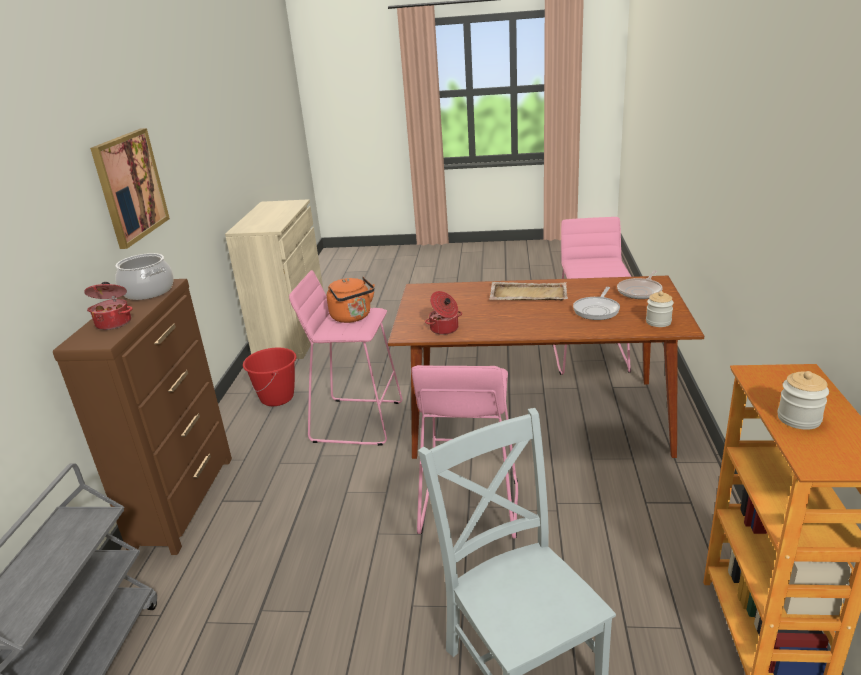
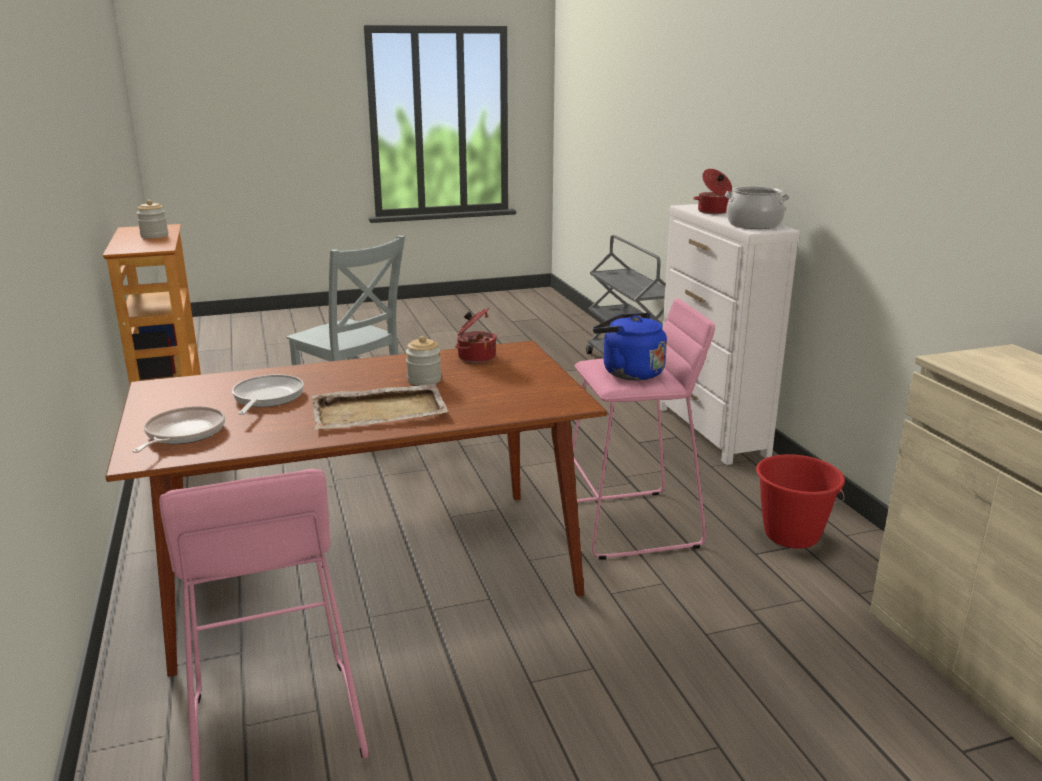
camera: 155 degrees right, 5 degrees down
(130, 186) = (858, 137): picture -> none
(185, 501) = (711, 431): brown dresser -> white dresser
(352, 317) = (628, 372): orange kettle -> blue kettle
(469, 506) = (427, 469): pink stool -> none
(658, 322) = (182, 390): jar -> jar (424, 380)

